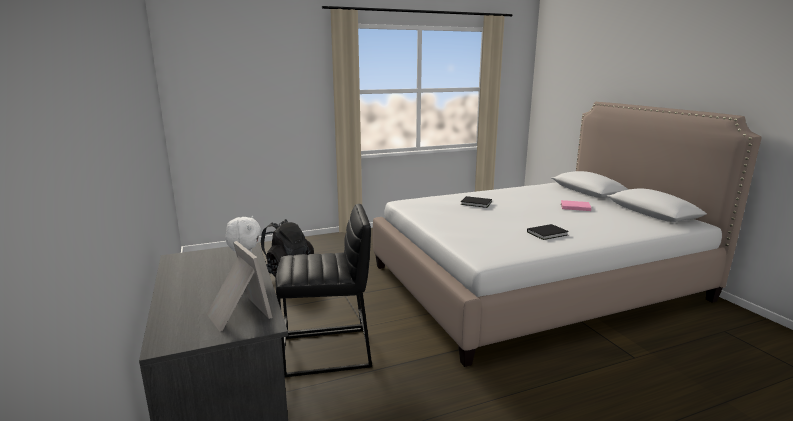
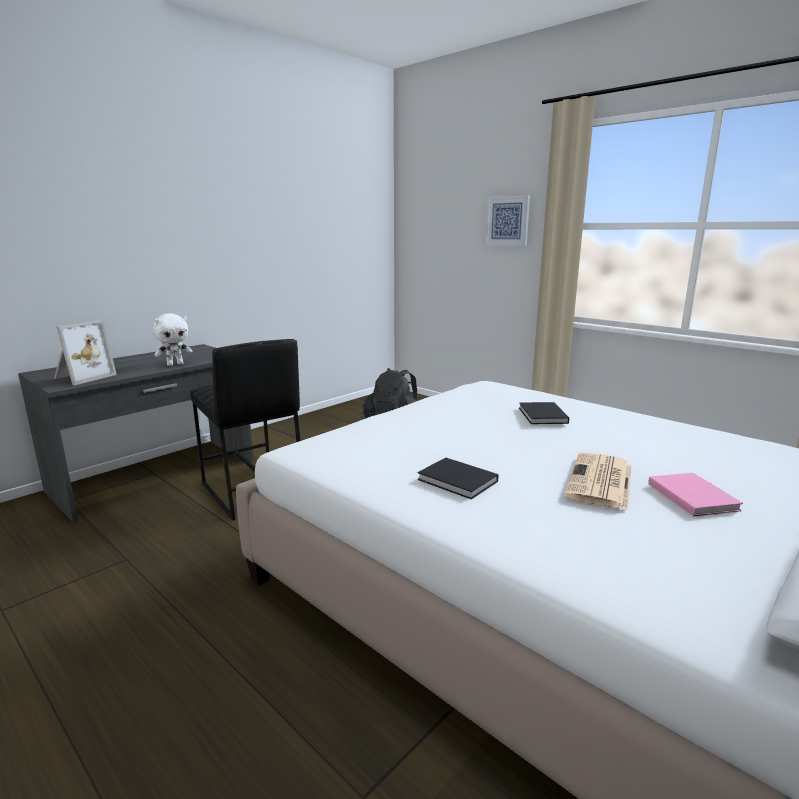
camera: 65 degrees right, 0 degrees up
(294, 89) = (507, 220): none -> picture
(558, 213) = (600, 481): none -> newspaper

